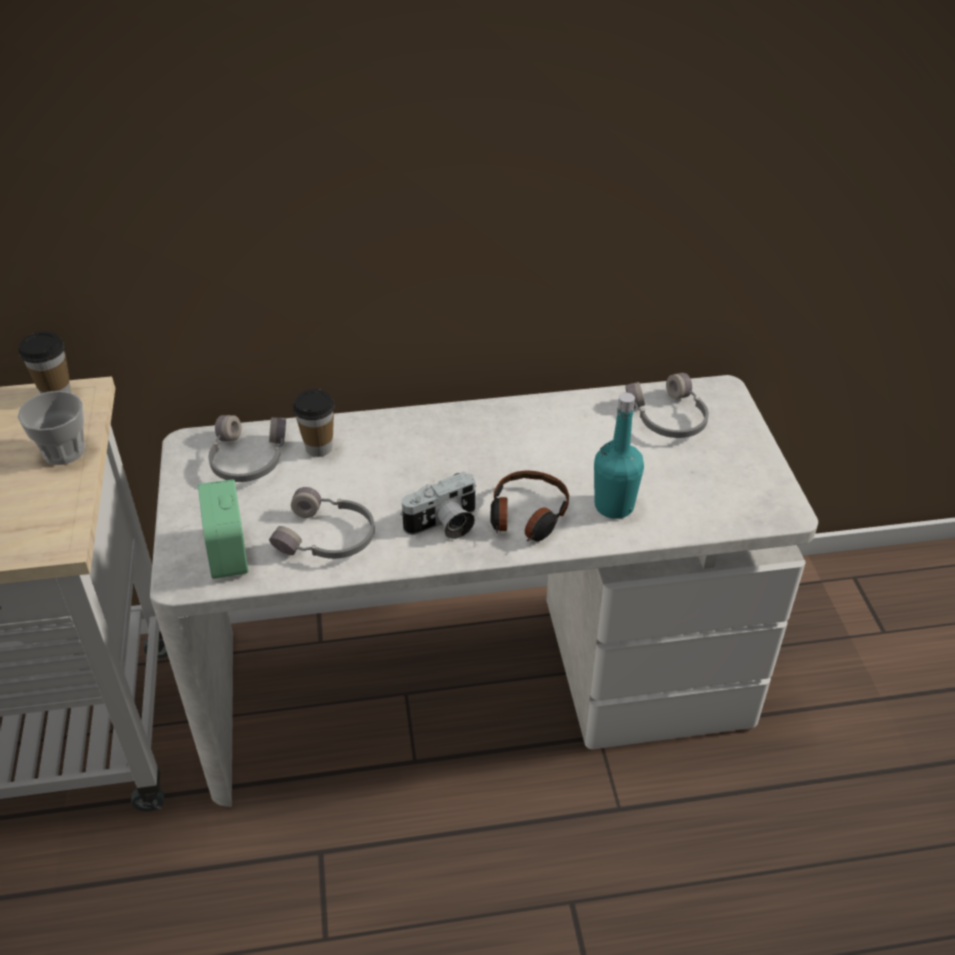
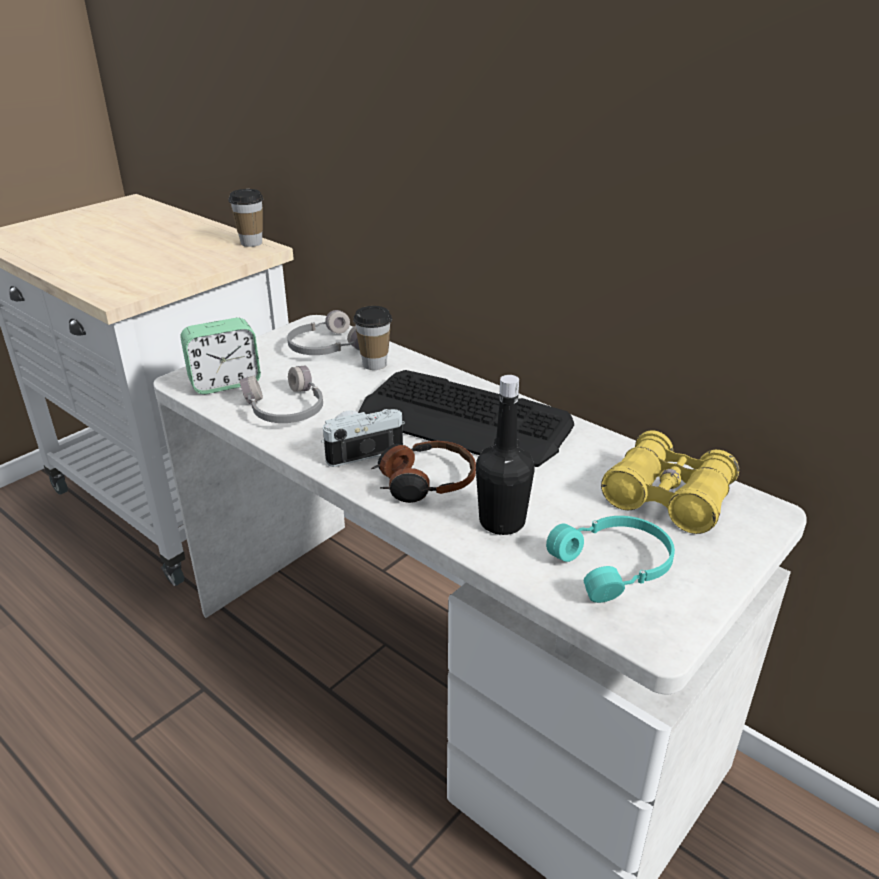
camera: 50 degrees right, 10 degrees down
(64, 451) = (201, 265): cup -> none
(228, 553) = (225, 383): alarm clock -> alarm clock turned 150 degrees counterclockwise
(444, 525) = (361, 449): camera -> camera turned 135 degrees clockwise
(469, 449) = (464, 420): none -> keyboard
(614, 506) = (502, 521): turquoise bottle -> black bottle
(667, 418) = (668, 498): grey headphones -> yellow binoculars
(709, 486) = (615, 566): none -> turquoise headphones

